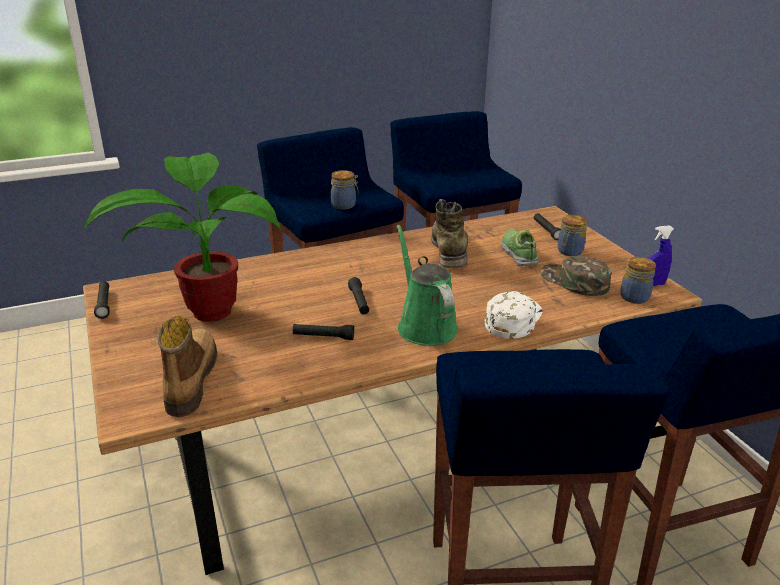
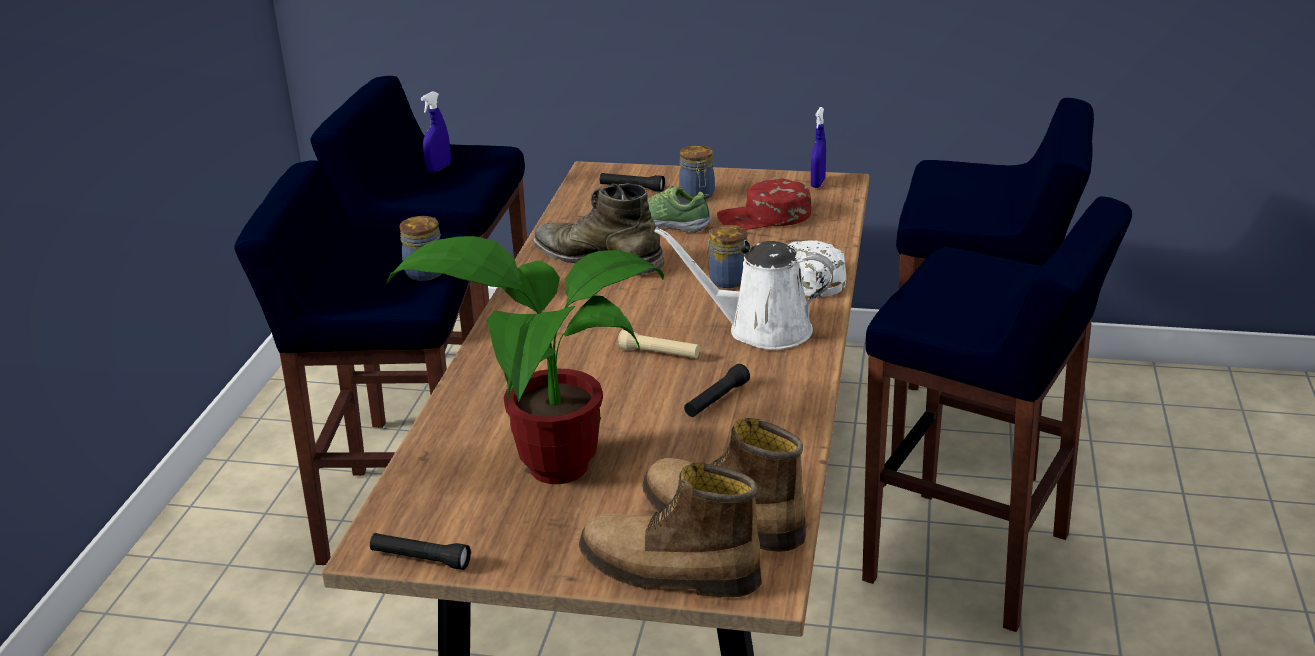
camera: 55 degrees left, 0 degrees up
(126, 379) = (668, 572): none -> boot
(359, 302) = (659, 353): black flashlight -> beige flashlight
(424, 325) = (761, 329): green watering can -> white watering can
(461, 171) = (439, 168): none -> blue spray bottle
(574, 281) = (764, 217): green cap -> red cap
(634, 296) = (829, 201): jar -> jar (727, 280)

